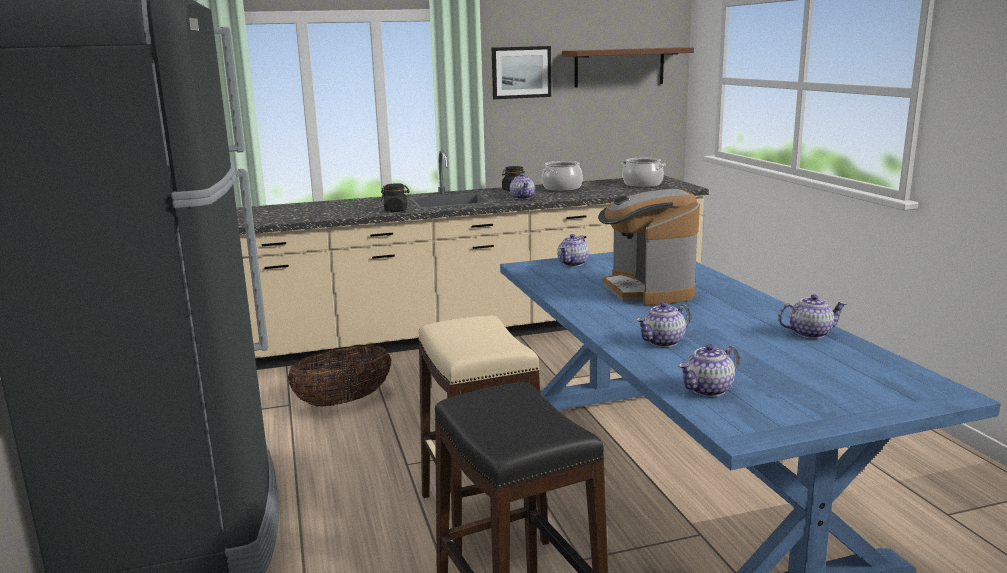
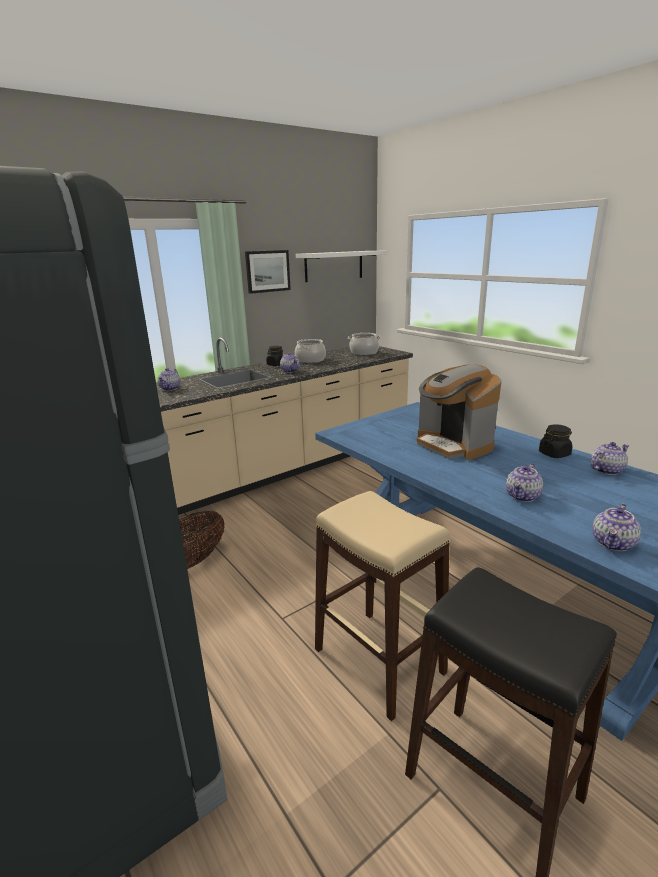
camera: 20 degrees left, 5 degrees up
(396, 210) = (199, 392): black jar -> black jar (554, 454)
(573, 264) = (372, 426): teapot -> teapot (170, 388)
(619, 67) = (334, 266): brown shelf -> white shelf

